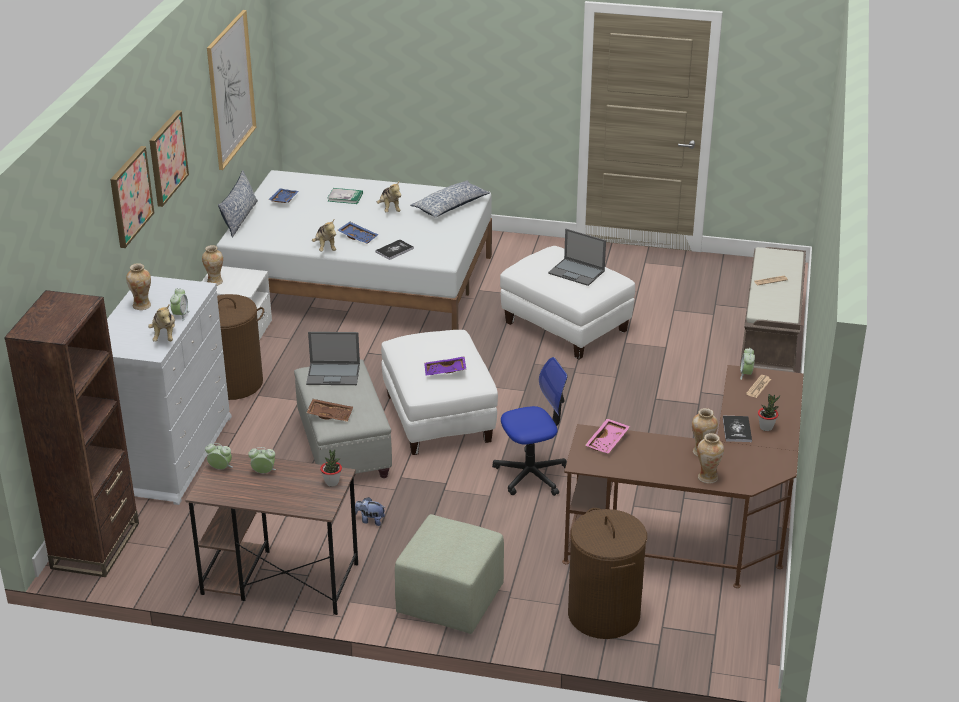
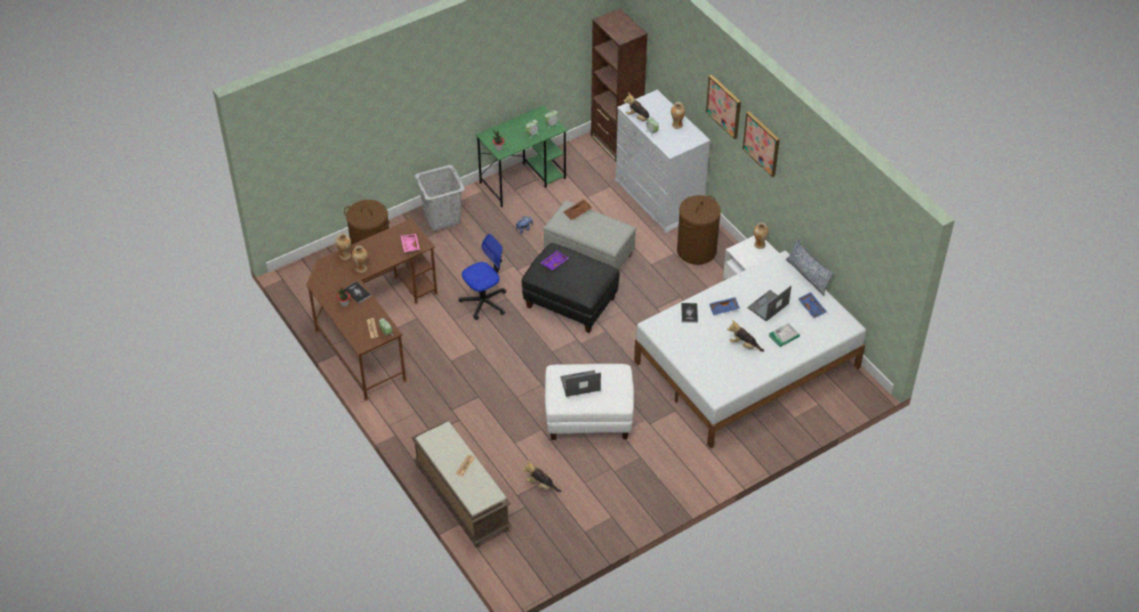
camera: 135 degrees right, 15 degrees up
(231, 89) = (843, 222): picture -> none
(279, 579) = (523, 180): brown desk -> green desk
(325, 247) = (727, 288): plush toy -> plush toy (541, 485)
(334, 374) = (610, 234): laptop -> laptop (767, 306)
(438, 417) = (571, 303): white ottoman -> black ottoman
(450, 602) = (441, 218): green ottoman -> grey laundry basket
(451, 206) = (714, 374): pillow -> none
(531, 474) = (484, 302): office chair -> office chair turned 150 degrees counterclockwise

